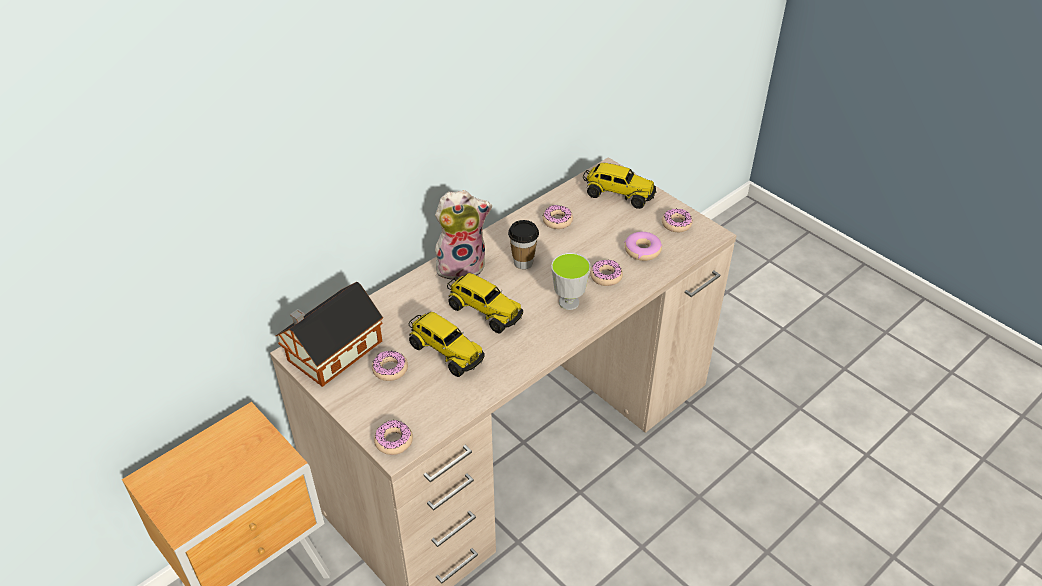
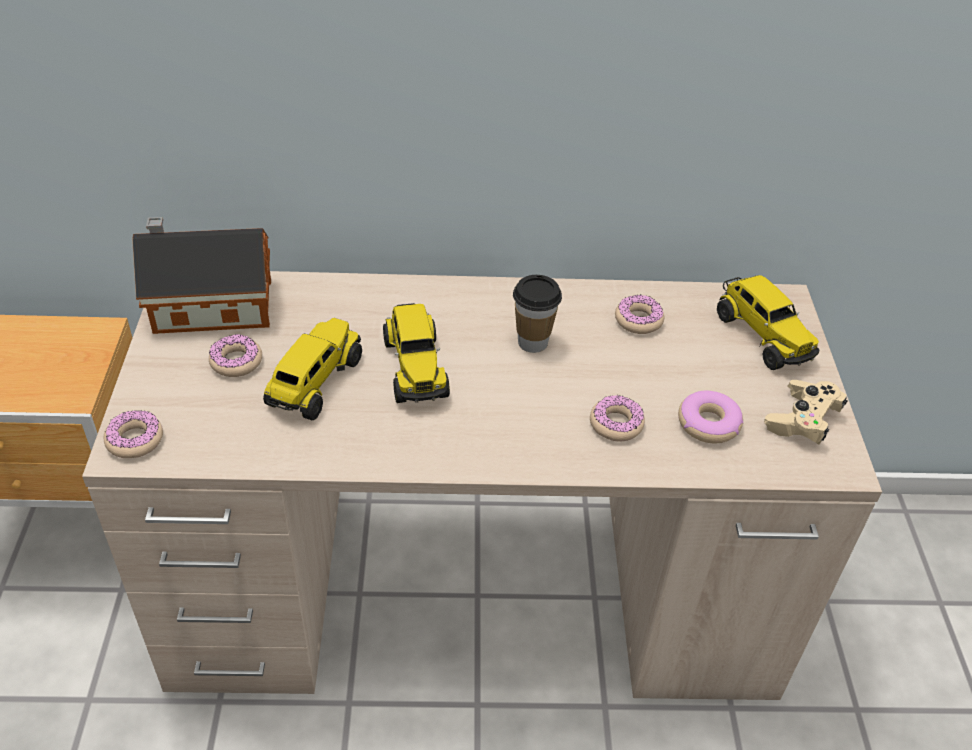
camera: 40 degrees right, 0 degrees up
(445, 352) = (314, 383): toy truck -> toy truck turned 150 degrees counterclockwise
(462, 266) = (458, 302): plush toy -> none
(569, 302) = (527, 424): cup -> none
(676, 224) = (802, 420): donut -> beige game controller

